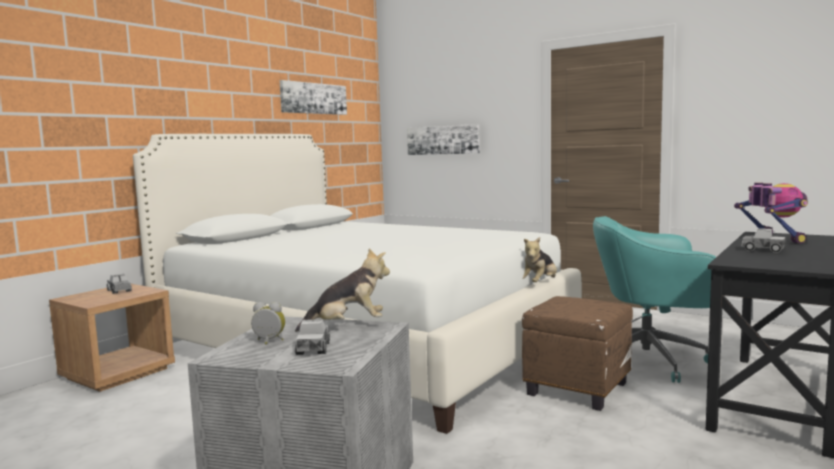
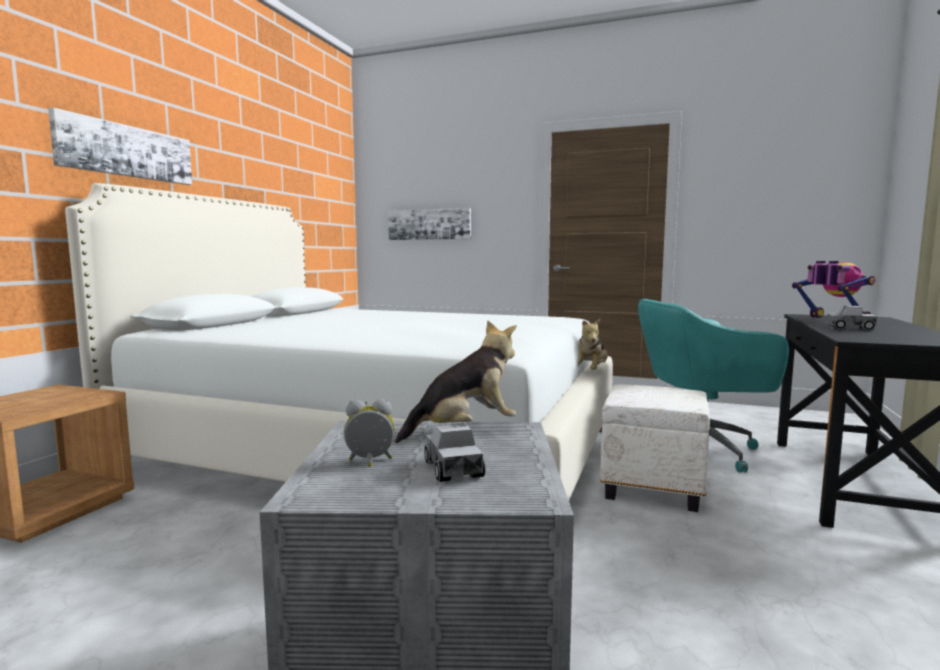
camera: 15 degrees left, 0 degrees up
(119, 290) = (48, 394): toy truck -> none
(313, 98) = (289, 167): picture -> picture (126, 151)
(577, 388) = (651, 486): brown ottoman -> white ottoman

